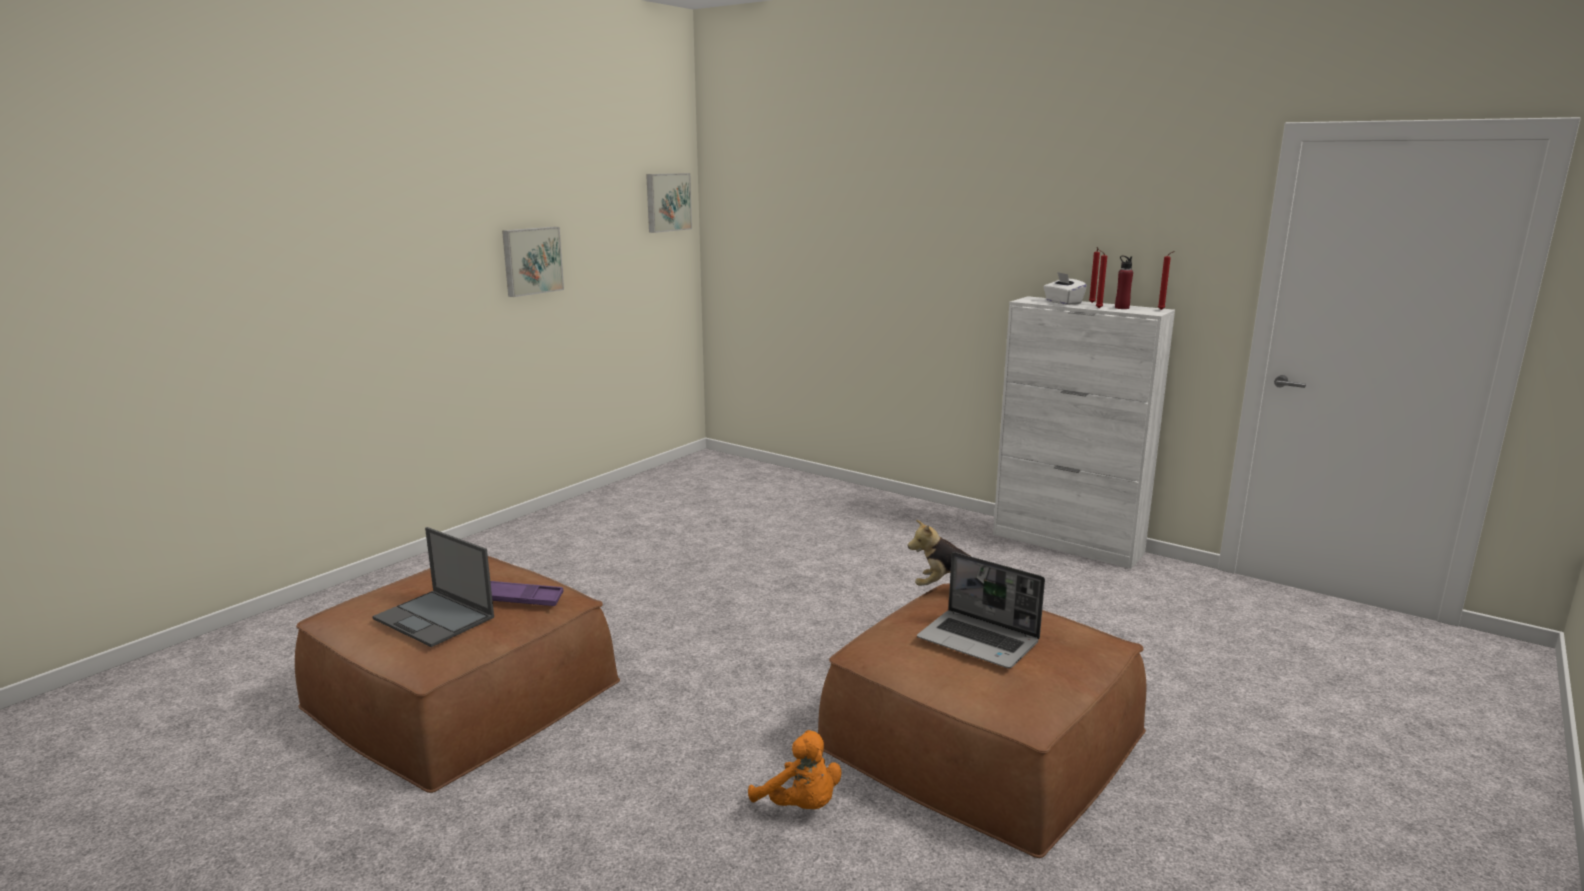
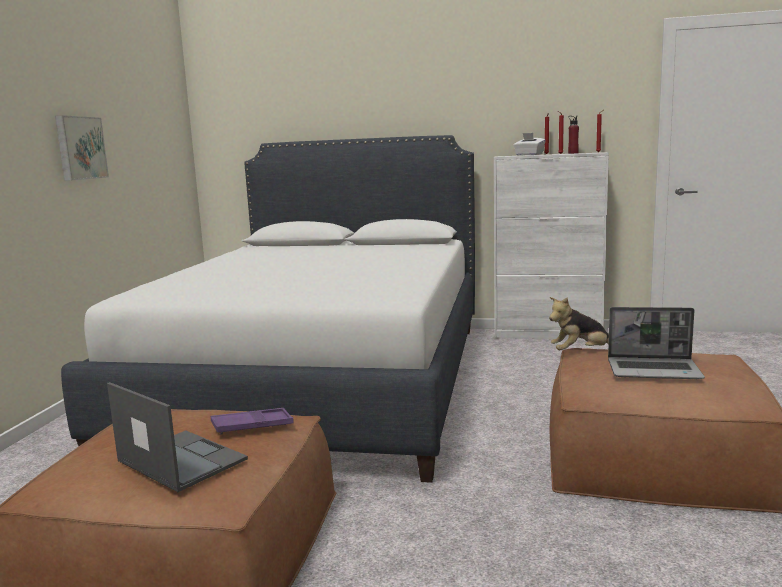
camera: 25 degrees left, 5 degrees down
(435, 618) = (180, 460): laptop -> laptop turned 150 degrees counterclockwise
(667, 202) = (170, 109): picture -> none
(740, 549) = (323, 381): none -> white bed
(800, 806) = (598, 535): orange plush toy -> none

